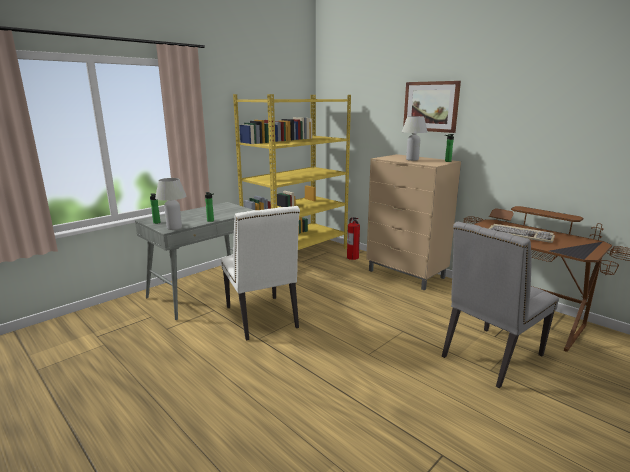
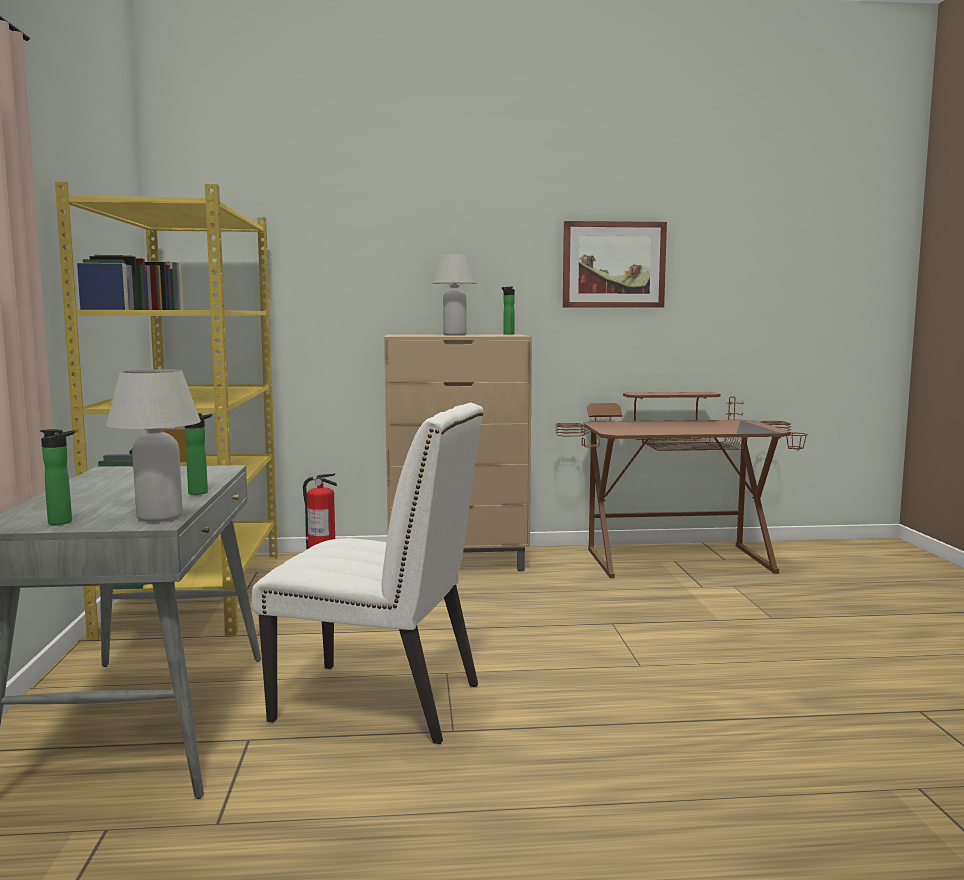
camera: 50 degrees left, 10 degrees down
(431, 106) = (450, 242): picture -> picture (613, 265)
(492, 355) = (741, 604): grey chair -> none
(520, 235) = (670, 428): keyboard -> none

